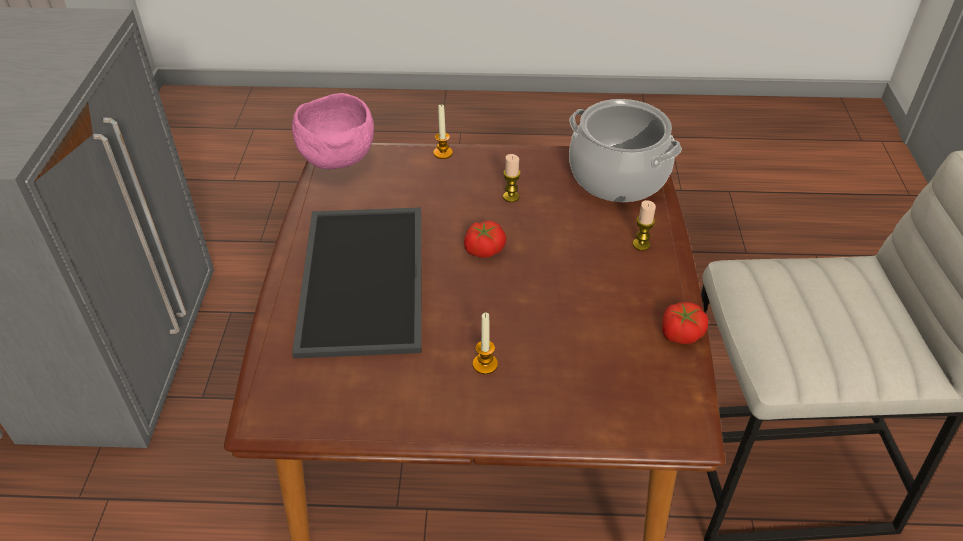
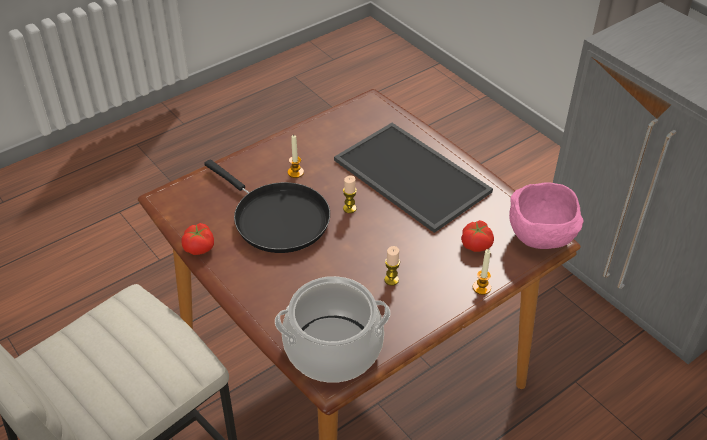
camera: 140 degrees right, 0 degrees up
(483, 249) = (366, 232): tomato -> tomato (476, 244)
(564, 317) = (276, 218): none -> black frying pan
(641, 244) = (268, 295): candle -> candle (349, 208)

